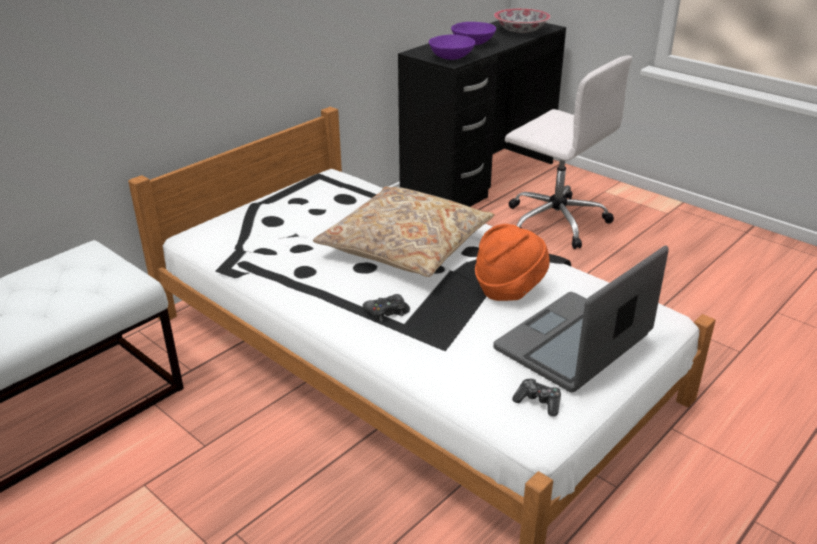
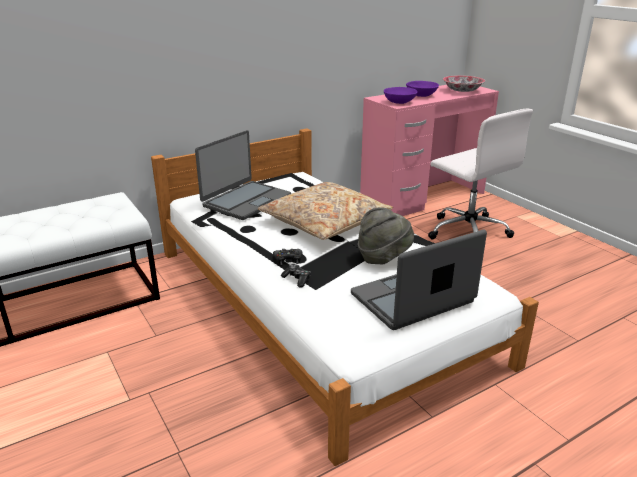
camera: 15 degrees right, 5 degrees down
(280, 227) = (246, 201): none -> laptop
(479, 180) = (423, 198): black desk -> pink desk
(509, 289) = (383, 258): orange hat -> grey hat
(538, 402) = (364, 332): game controller -> game controller (297, 279)

